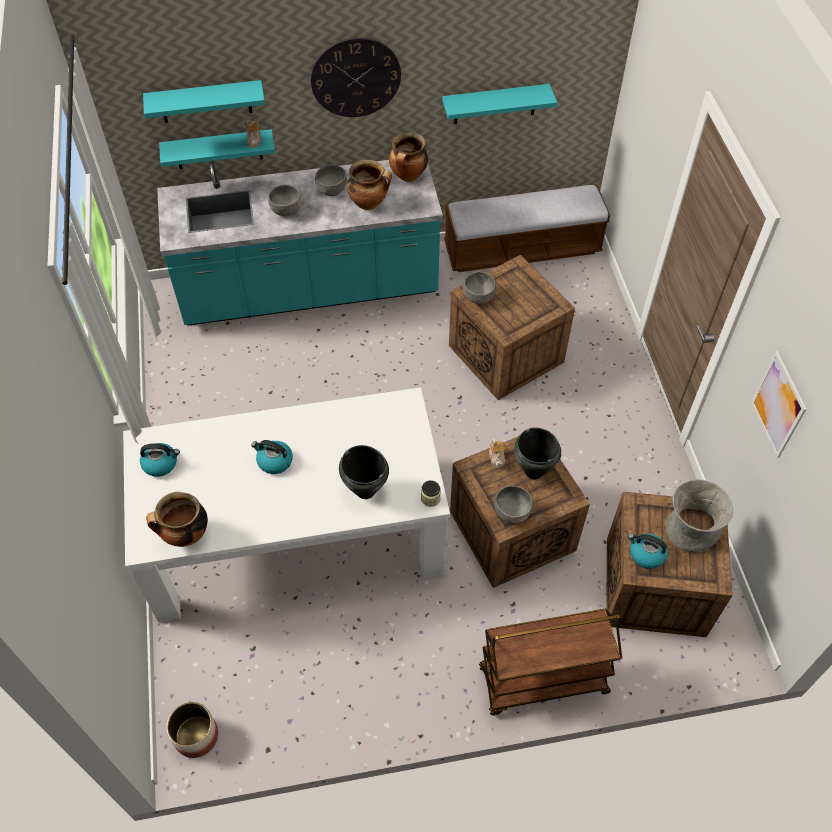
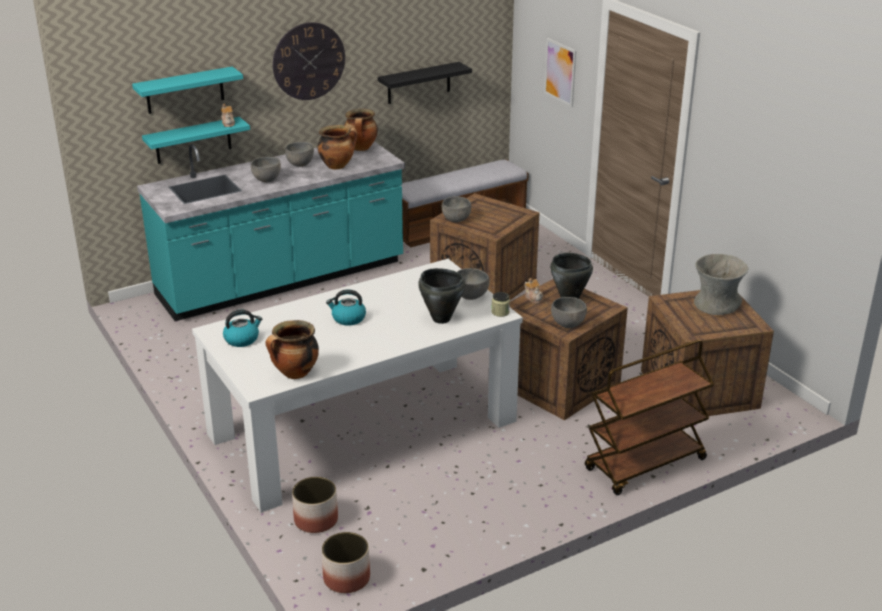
camera: 20 degrees left, 25 degrees down
(201, 649) = (316, 520): none -> planter
(412, 461) = (470, 296): none -> grey bowl
(495, 104) = (419, 83): turquoise shelf -> black shelf
(646, 554) = (692, 324): kettle -> none
(778, 405) = (748, 172): picture -> picture (560, 72)

